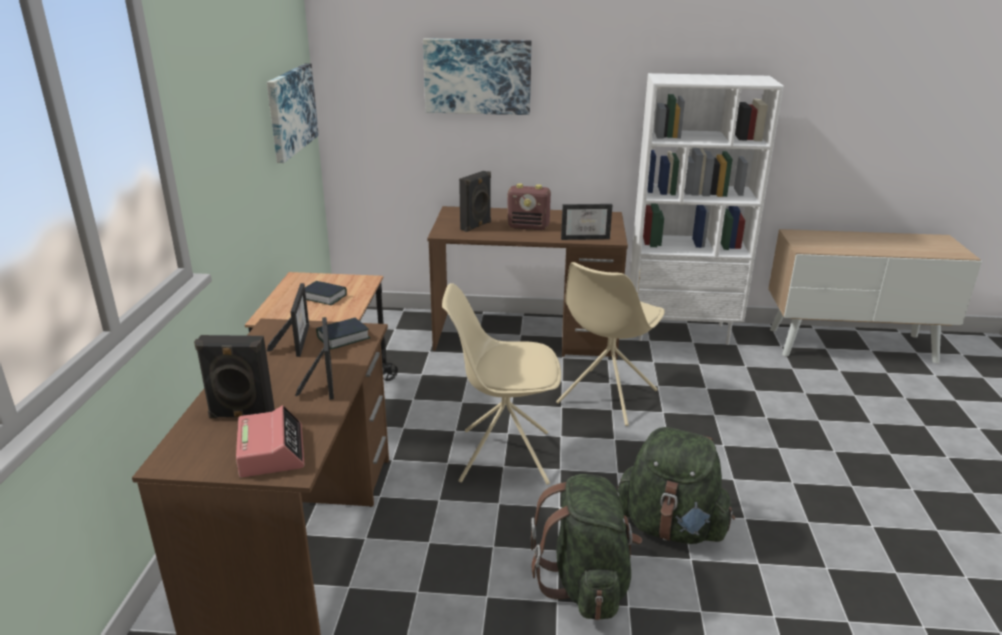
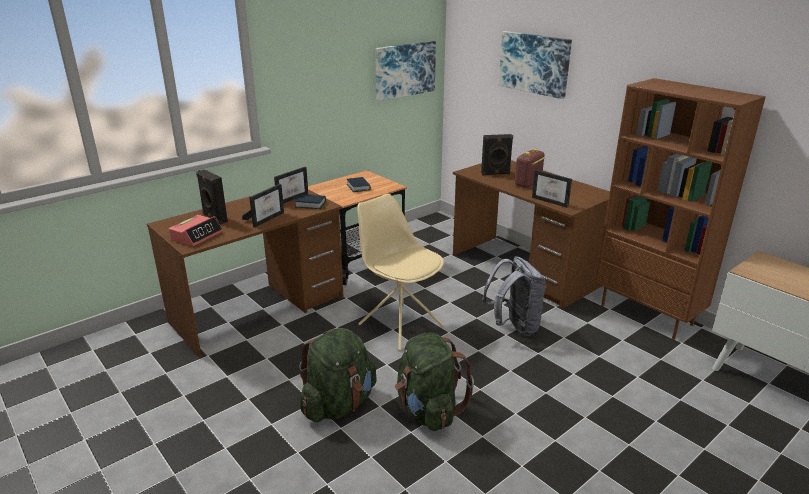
camera: 45 degrees right, 0 degrees up
(528, 227) = (528, 184): radio -> radio turned 75 degrees clockwise
(606, 397) = (514, 326): beige chair -> grey backpack
(681, 332) = (647, 315): white bookcase -> brown bookcase

